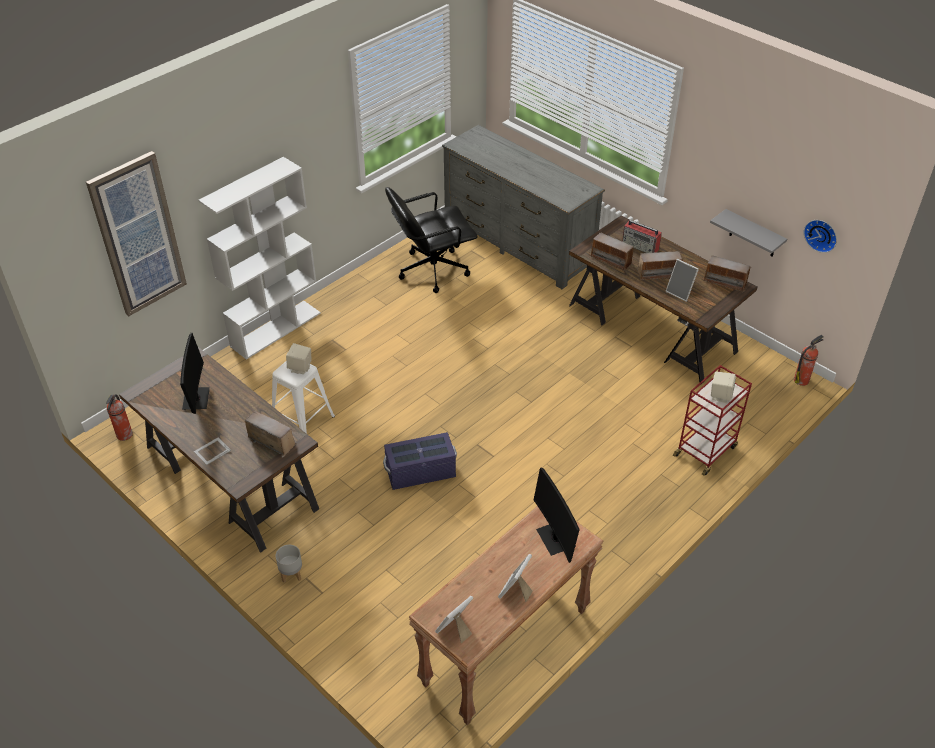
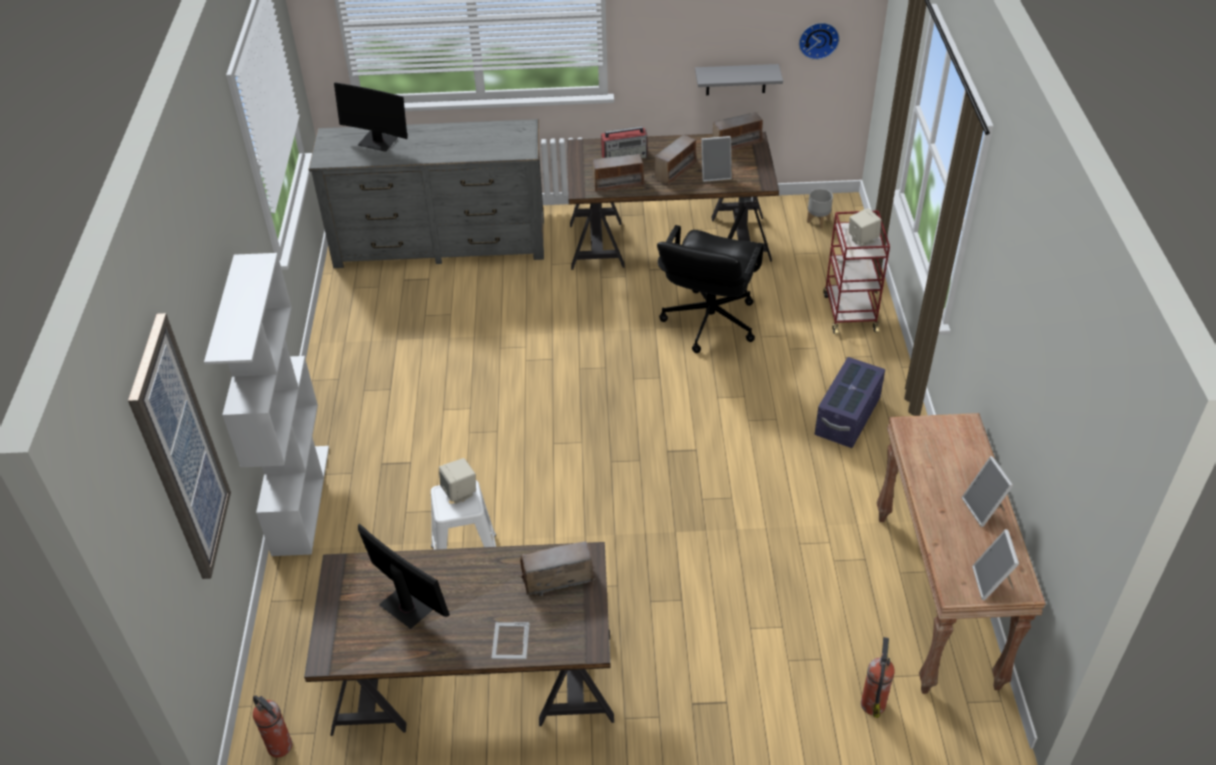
camera: 45 degrees left, 0 degrees up
(291, 574) = (672, 713): grey planter -> grey planter (817, 221)
(420, 472) = (654, 517): purple storage box -> purple storage box (847, 417)
(432, 270) = (390, 323): black office chair -> black office chair (708, 322)
(555, 538) = (946, 441): monitor -> monitor (378, 142)
(802, 380) = (837, 205): fire extinguisher -> fire extinguisher (873, 703)

